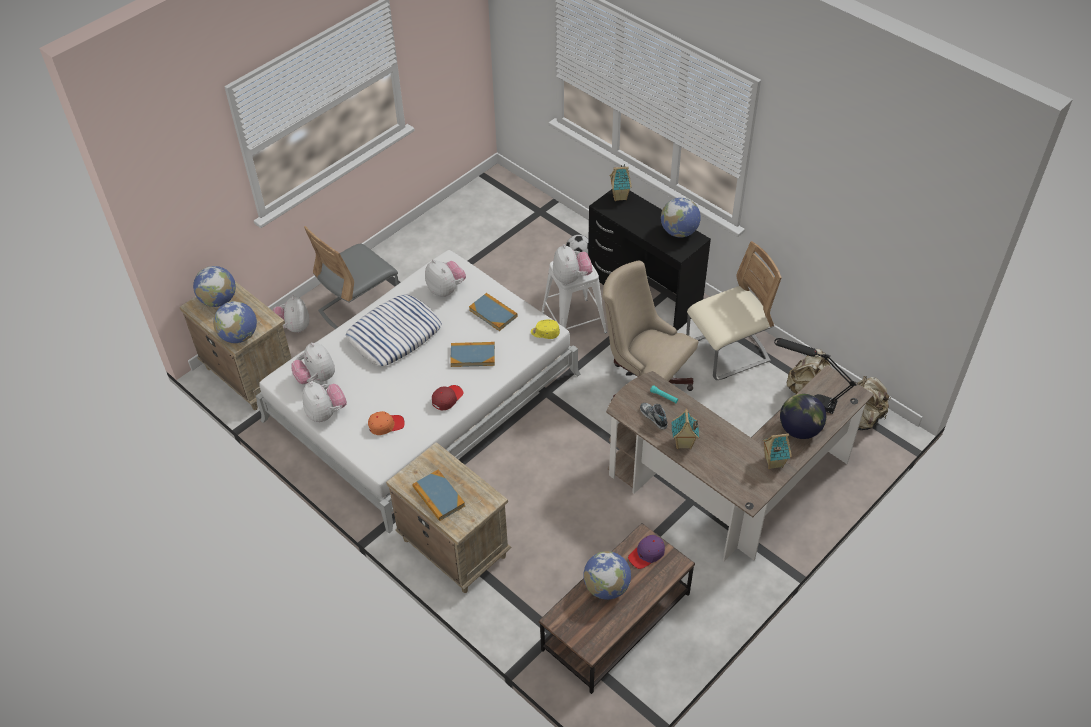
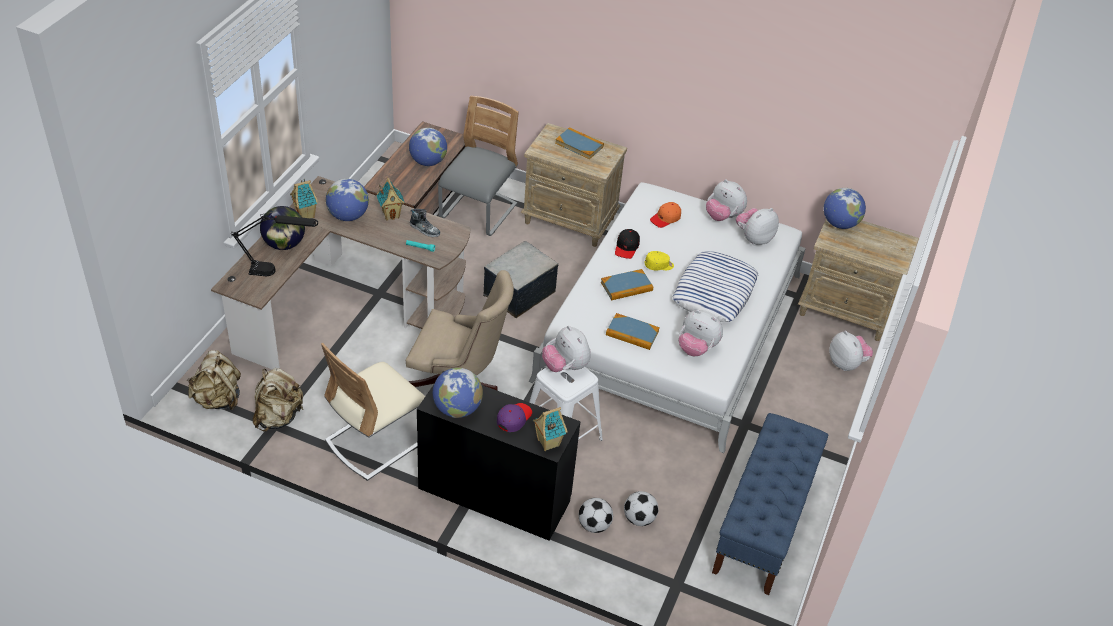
camera: 155 degrees right, 5 degrees down
(219, 300) = (889, 249): globe -> globe (348, 216)
(316, 378) = (754, 238): plush toy -> plush toy turned 75 degrees counterclockwise
(360, 310) = (796, 398): grey chair -> grey chair (478, 213)
(447, 398) = (626, 247): red cap -> black cap
(455, 232) = (763, 524): none -> blue bench
(543, 254) = (639, 518): none -> football
(545, 333) = (568, 324): yellow cap -> yellow cap (659, 265)
(551, 466) = (519, 293): none -> storage box
(647, 554) = (403, 186): purple cap -> purple cap (514, 418)

